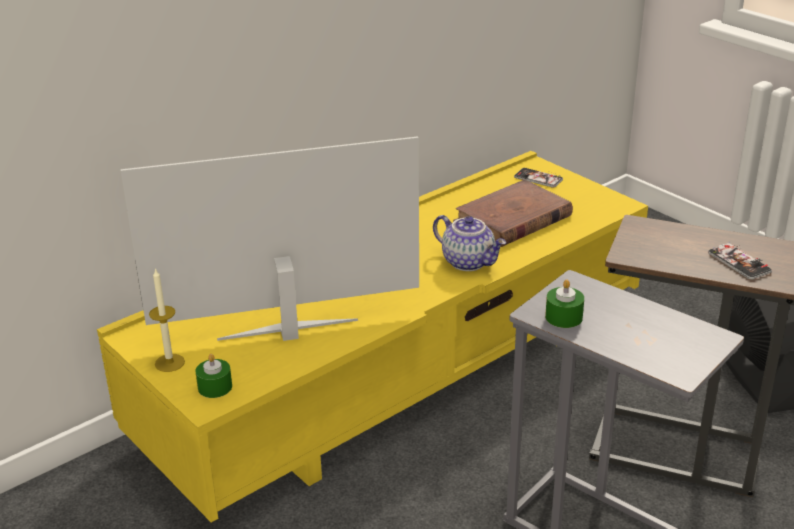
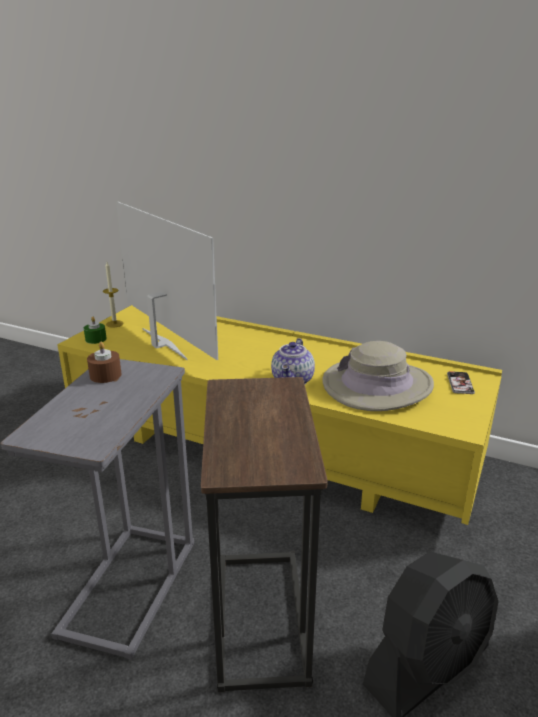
camera: 65 degrees right, 5 degrees down
(512, 219) = (377, 385): brown book -> beige hat
(563, 317) = (105, 375): green candle -> brown candle
(739, 262) = (248, 443): phone -> none

